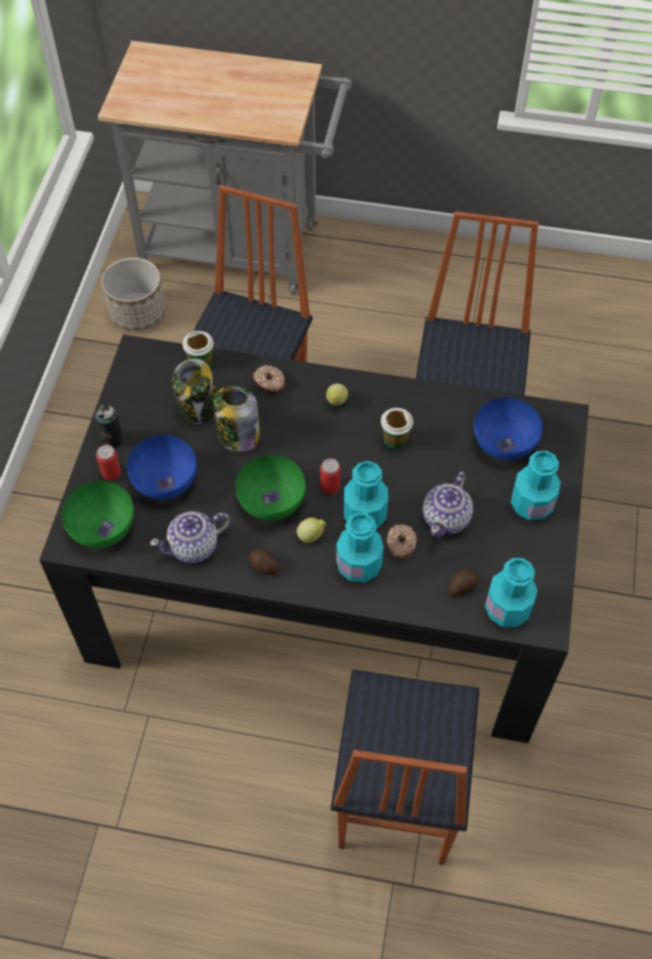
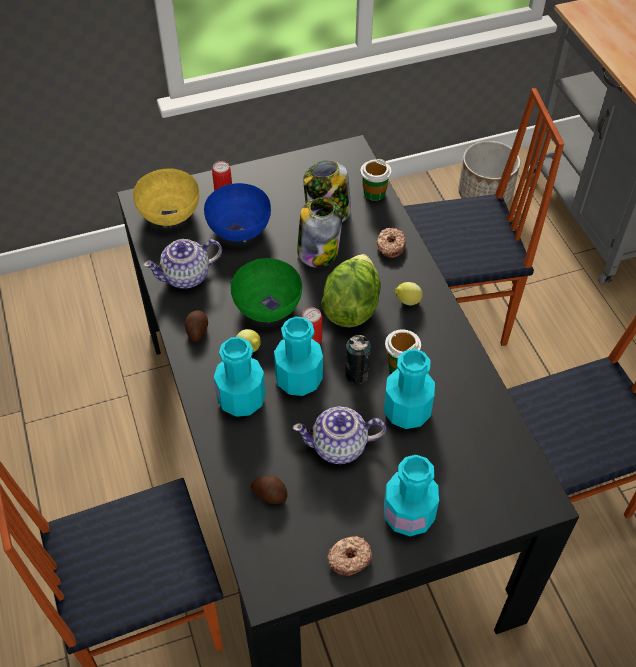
camera: 60 degrees right, 5 degrees down
(102, 526) = (170, 212): green bowl -> yellow bowl
(113, 439) = (255, 178): can -> can (357, 374)
(194, 546) = (187, 276): teapot -> teapot turned 60 degrees counterclockwise
(315, 442) = (351, 307): none -> lettuce
(400, 544) = (285, 421): donut -> donut (349, 558)
(505, 441) = (468, 457): blue bowl -> none
(507, 609) = (268, 546): turquoise bottle -> turquoise bottle (407, 411)

